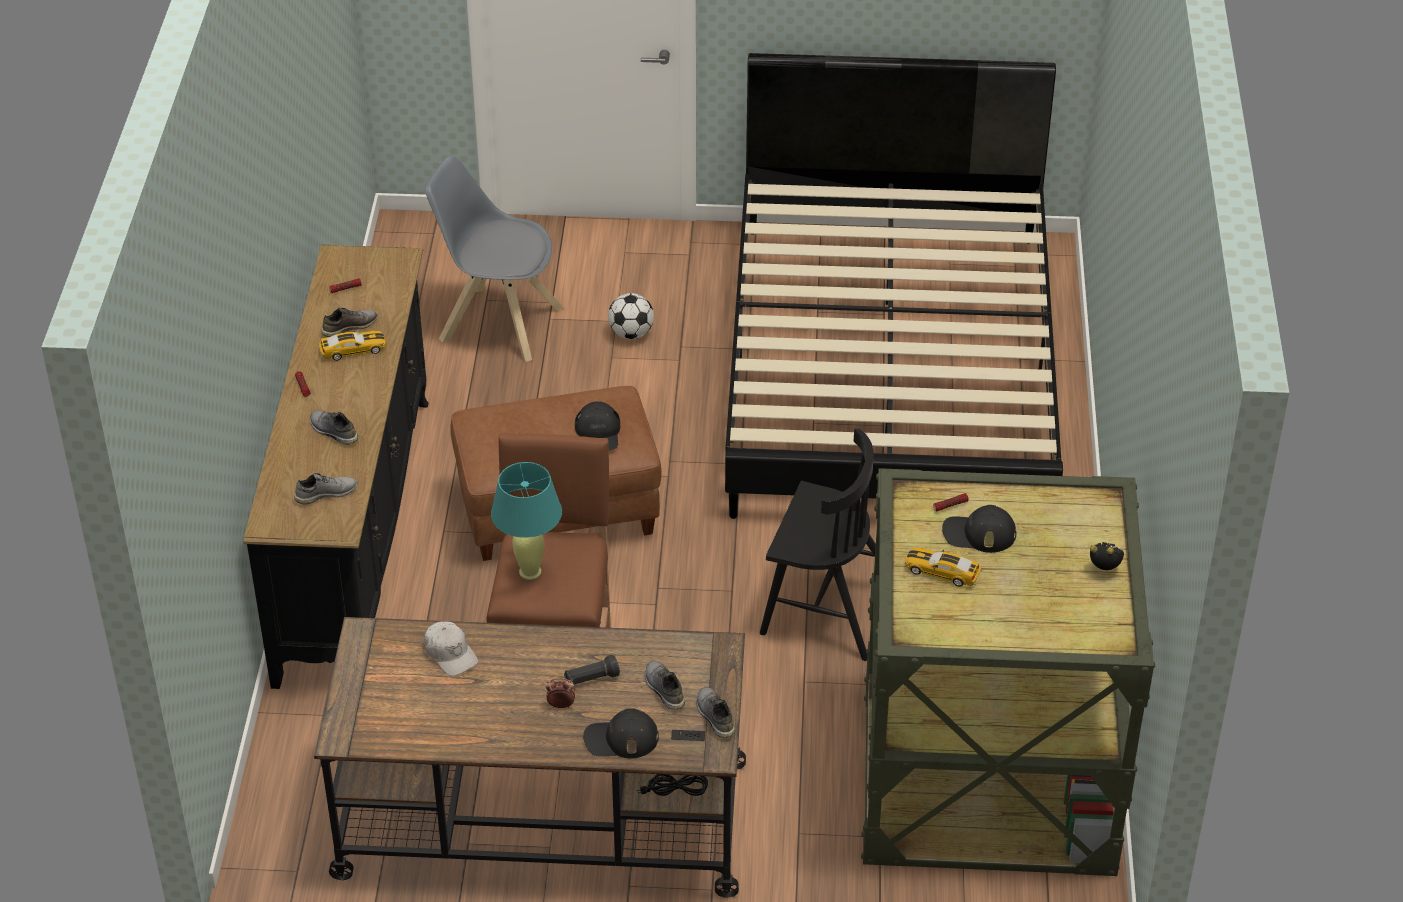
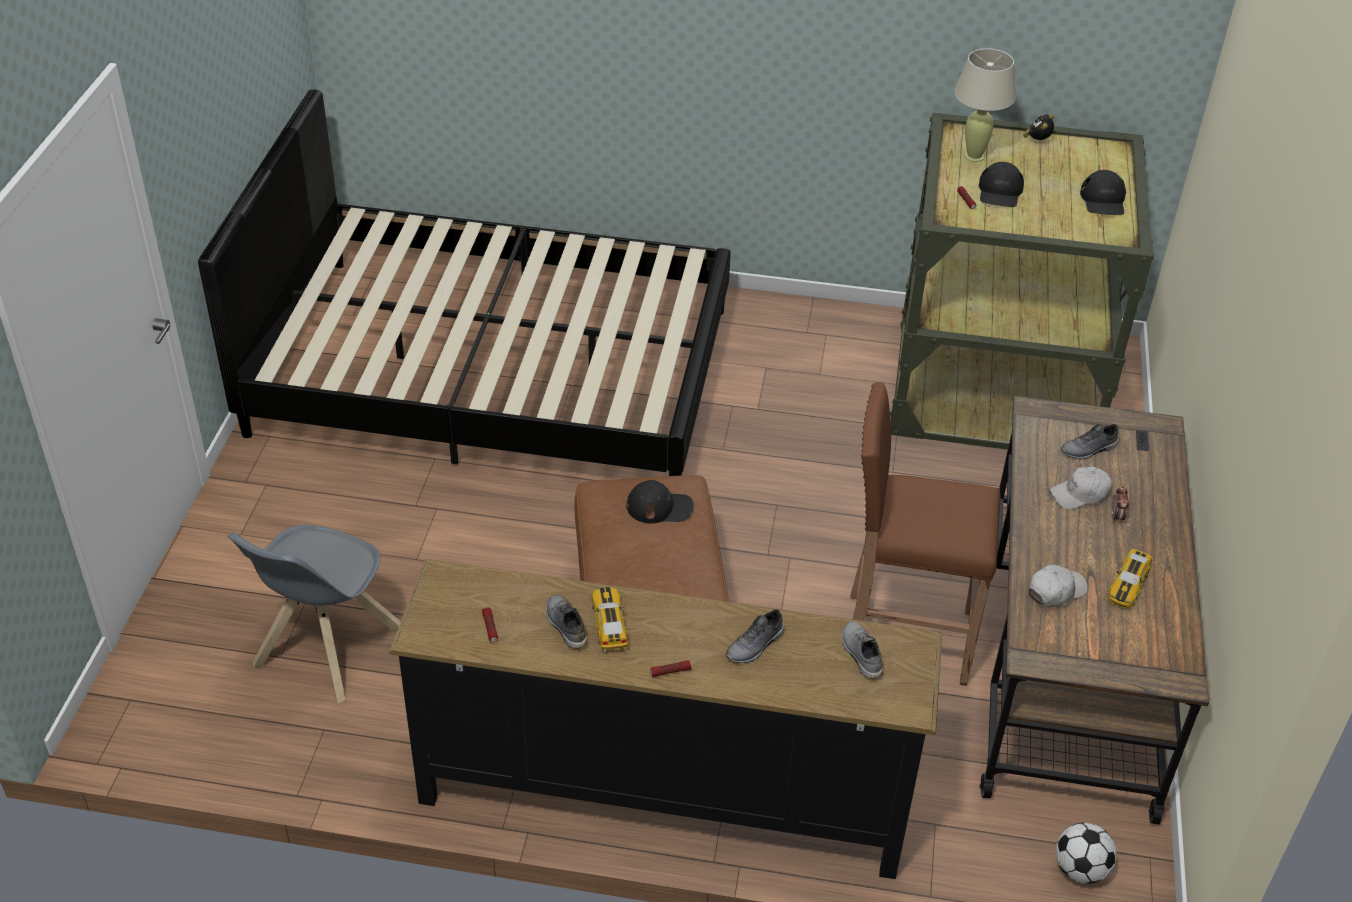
camera: 85 degrees left, 0 degrees up
(530, 571) = (940, 524): turquoise table lamp -> none
(591, 679) = (1080, 494): black flashlight -> white cap
(621, 739) = (1153, 481): black cap -> black cap (1103, 200)
(631, 333) = (382, 540): football -> football (1080, 869)
(714, 717) = (1119, 422): grey shoe -> none
(821, 605) = (800, 450): black chair -> none
(941, 572) = (1047, 215): toy car -> toy car (1128, 584)
(1049, 513) = (973, 156): none -> beige table lamp

